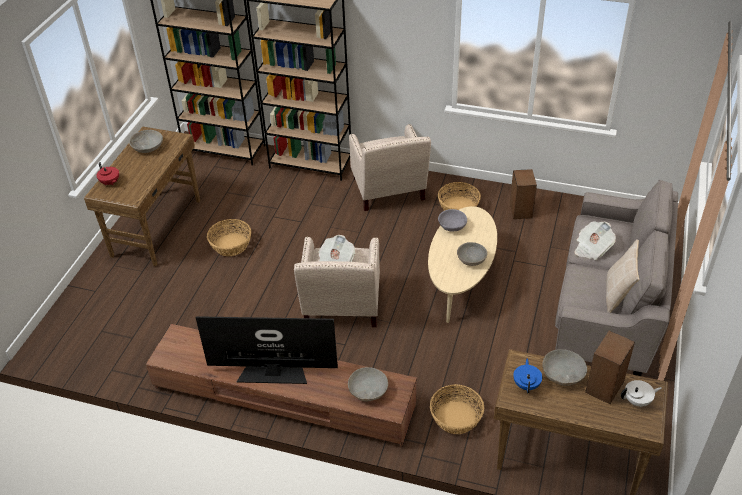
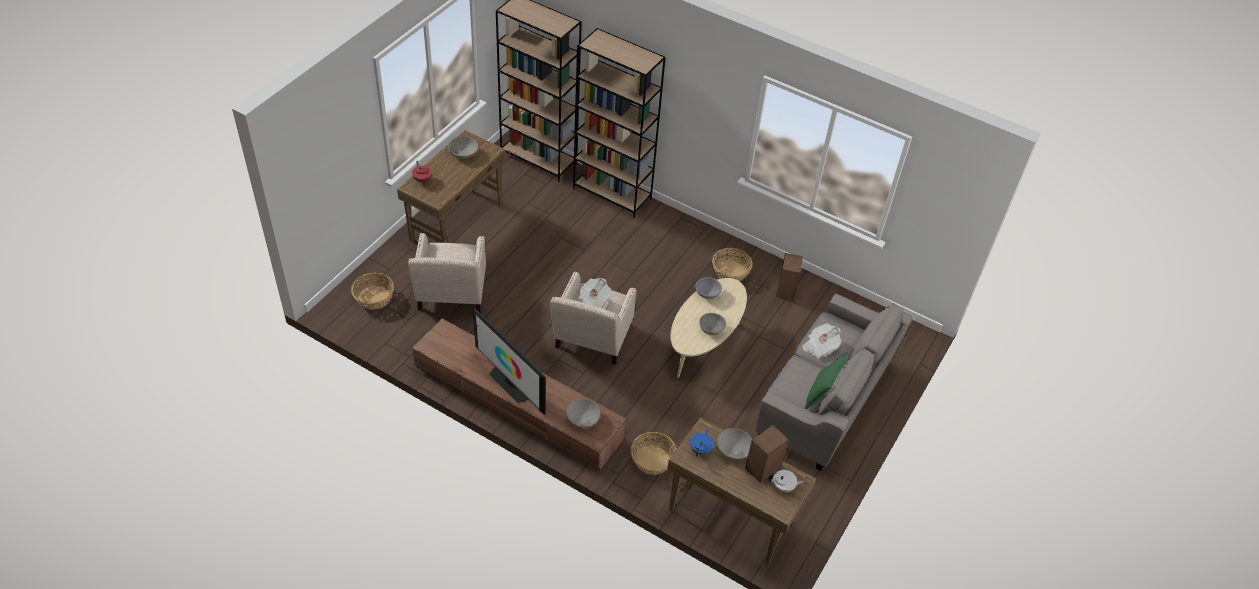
camera: 10 degrees right, 5 degrees up
(231, 244) = (516, 256): basket -> basket (374, 297)
(273, 373) = (511, 383): television -> television turned 150 degrees counterclockwise
(388, 192) = (672, 241): beige armchair -> beige armchair (450, 296)
(617, 295) = (821, 394): beige pillow -> green pillow

